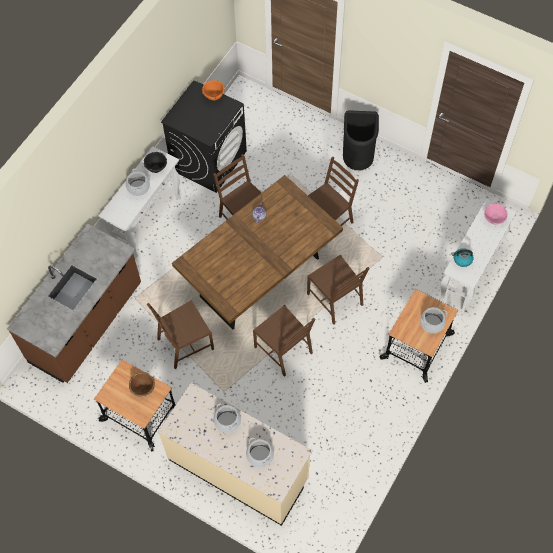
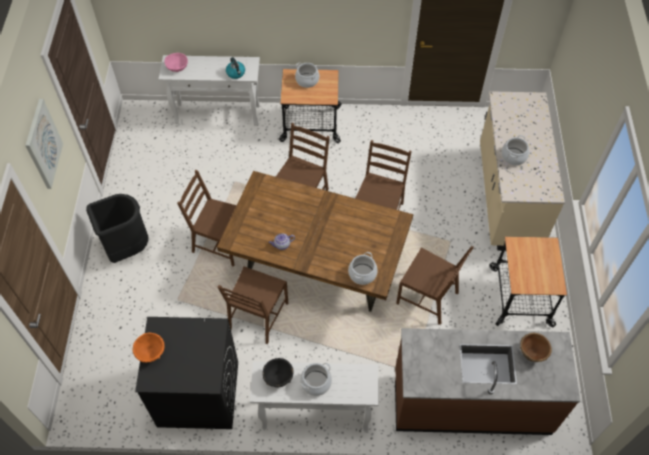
camera: 120 degrees left, 5 degrees down
(143, 389) = (524, 258): brown bowl -> brown bowl (532, 353)
(260, 455) = (522, 121): cooking pot -> cooking pot (362, 274)
(387, 48) = (43, 144): none -> picture

